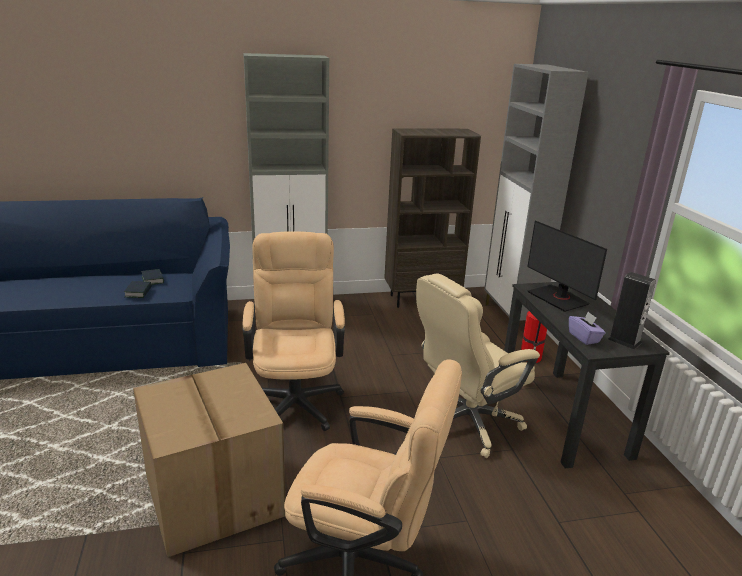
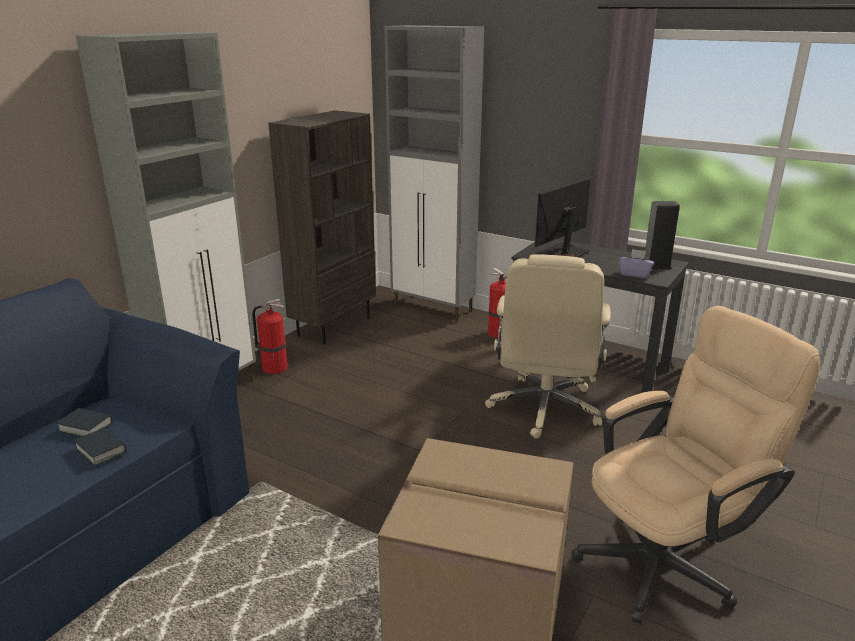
camera: 45 degrees left, 0 degrees up
(295, 398) = (383, 478): beige office chair -> none
(346, 307) = (273, 368): none -> fire extinguisher
(558, 298) = (562, 254): monitor -> monitor turned 120 degrees clockwise

